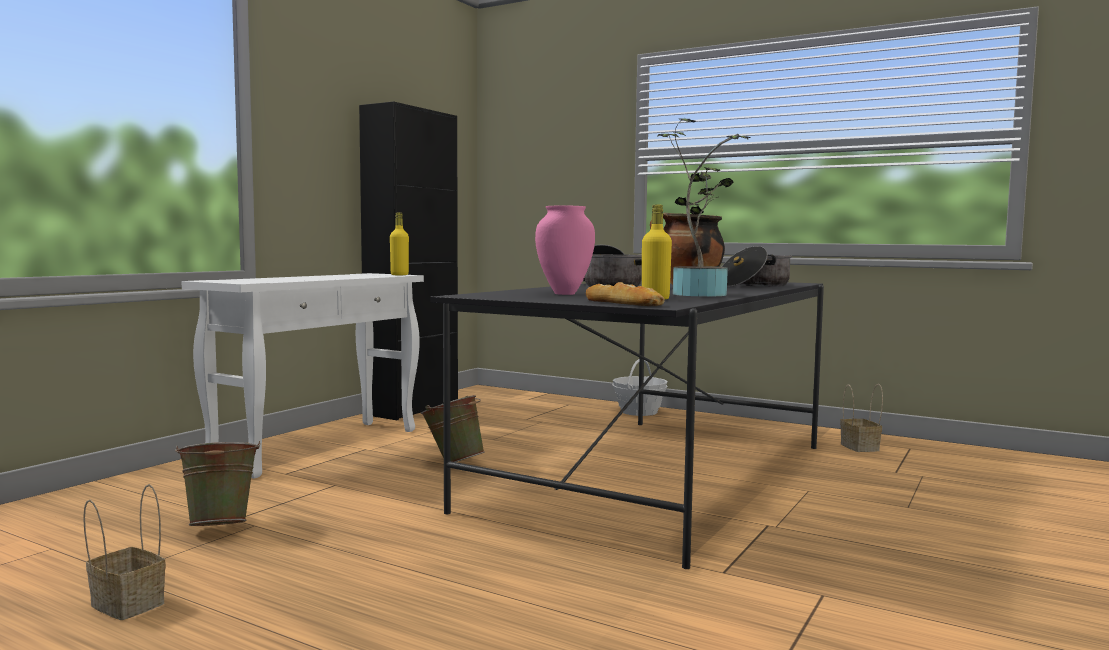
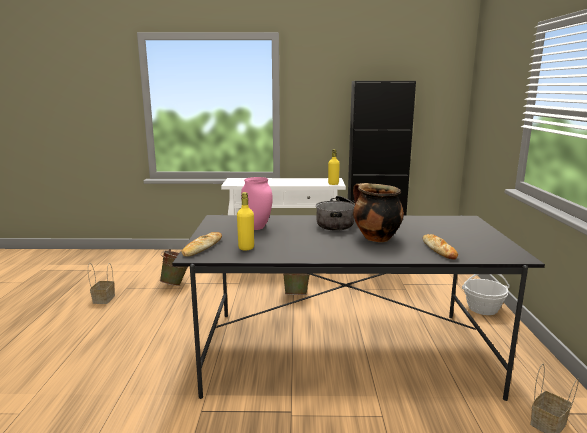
camera: 60 degrees right, 10 degrees up
(699, 294) = (308, 250): potted plant -> none
(754, 285) = (438, 250): cooking pot -> bread

